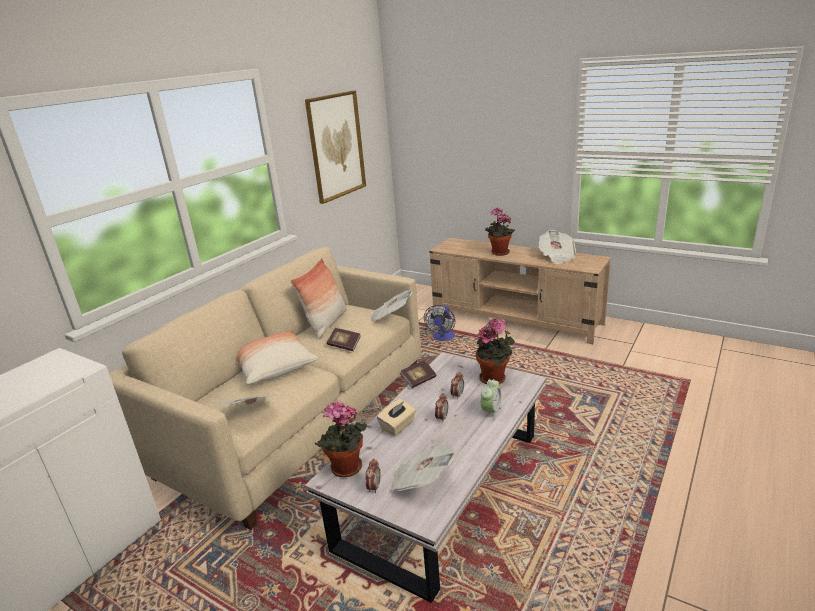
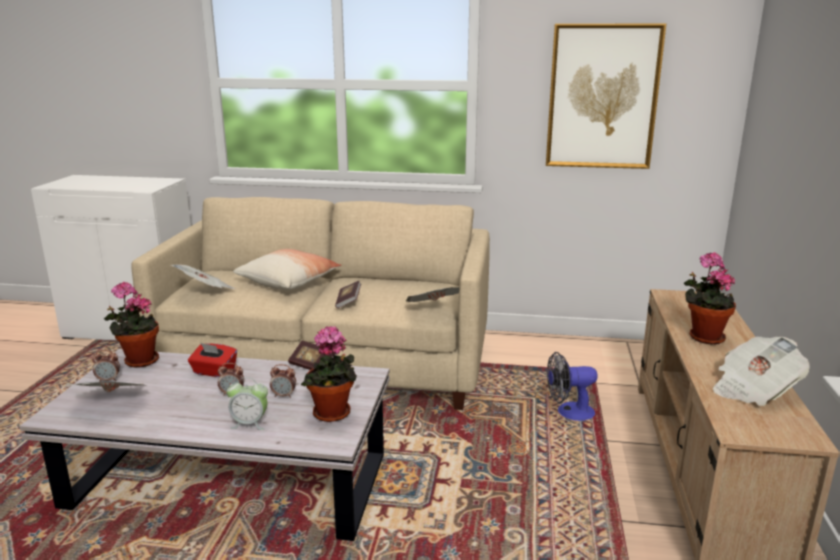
camera: 65 degrees right, 5 degrees down
(326, 324) = (393, 283): pillow -> none
(398, 426) = (214, 372): beige tissue box -> red tissue box

